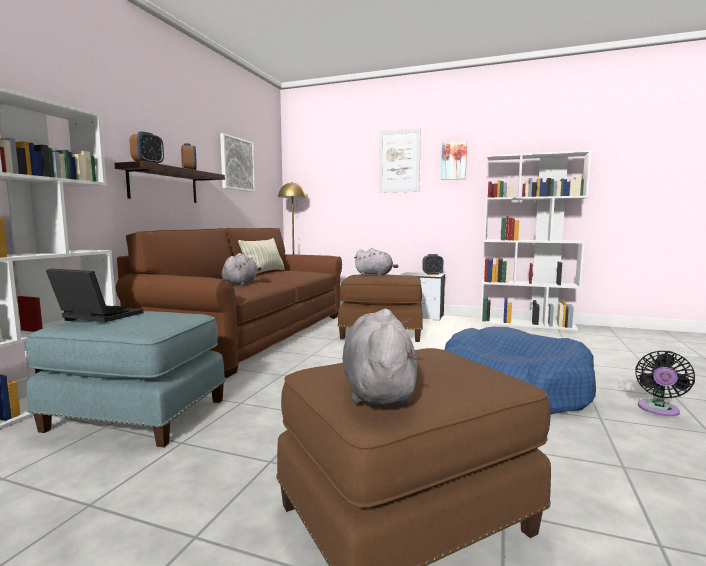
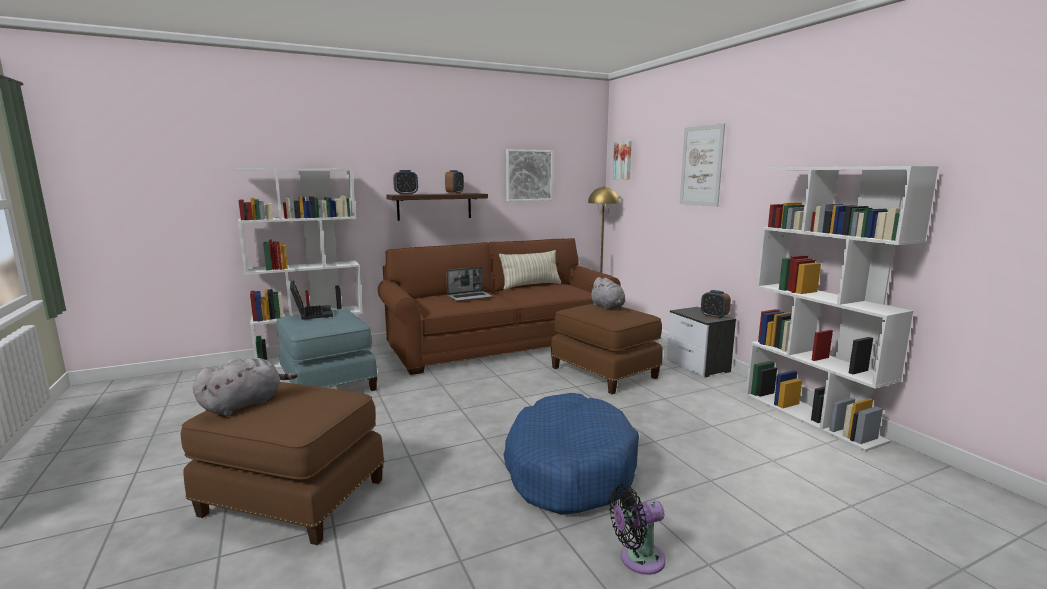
camera: 45 degrees right, 5 degrees up
(241, 283) = (470, 297): grey plush toy -> laptop
(454, 161) = (757, 168): picture -> picture (623, 160)

